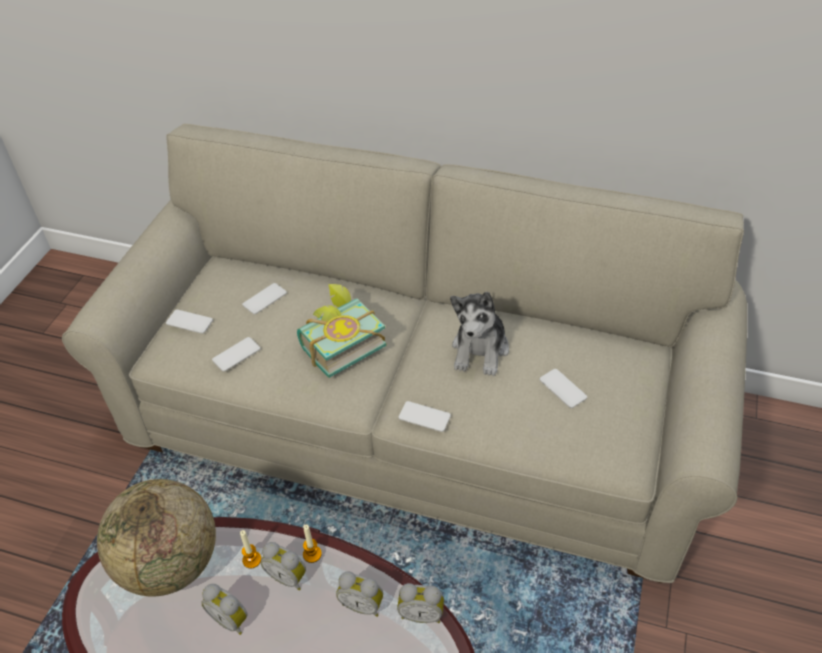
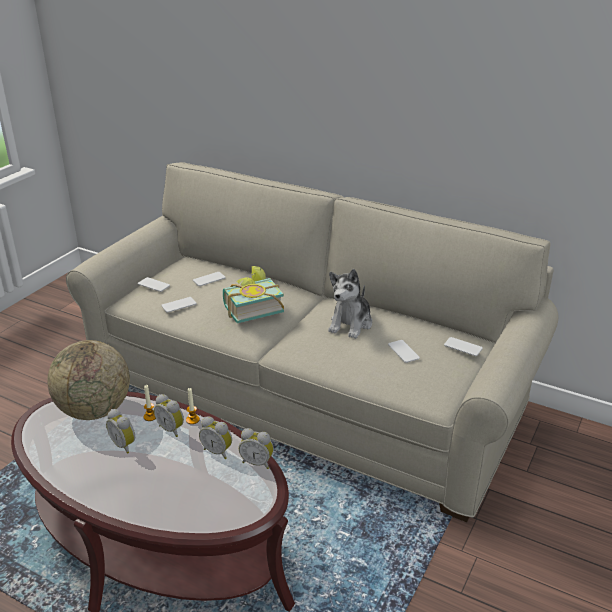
camera: 10 degrees right, 15 degrees down
(424, 417) = (297, 354): phone -> phone (463, 347)

